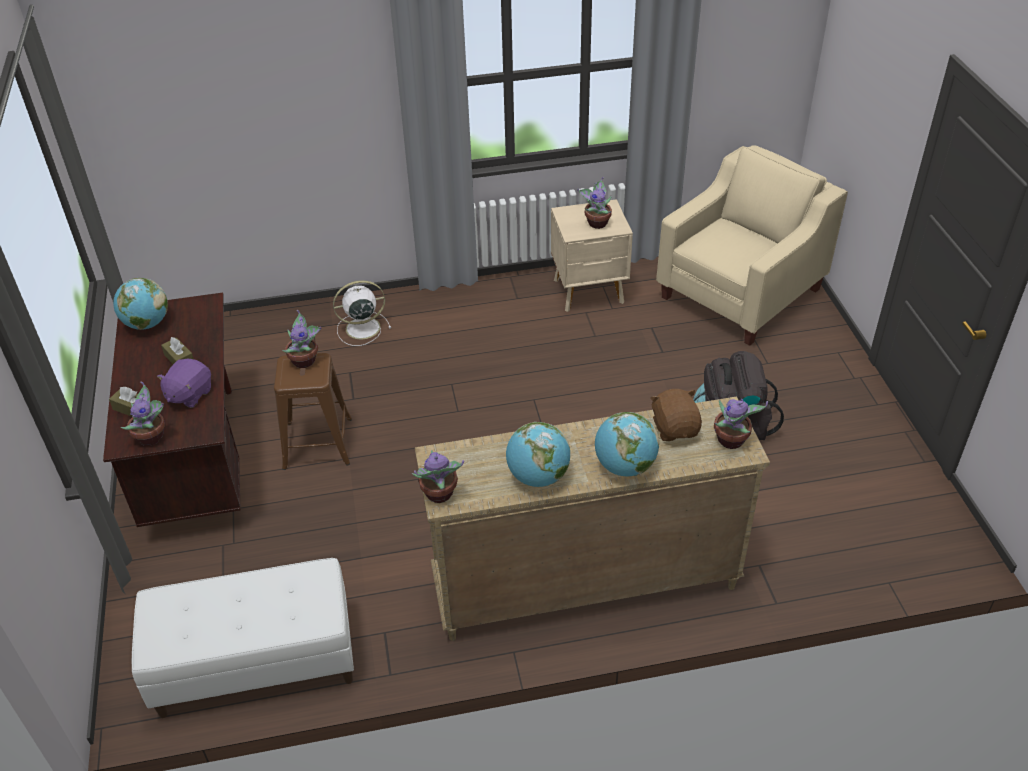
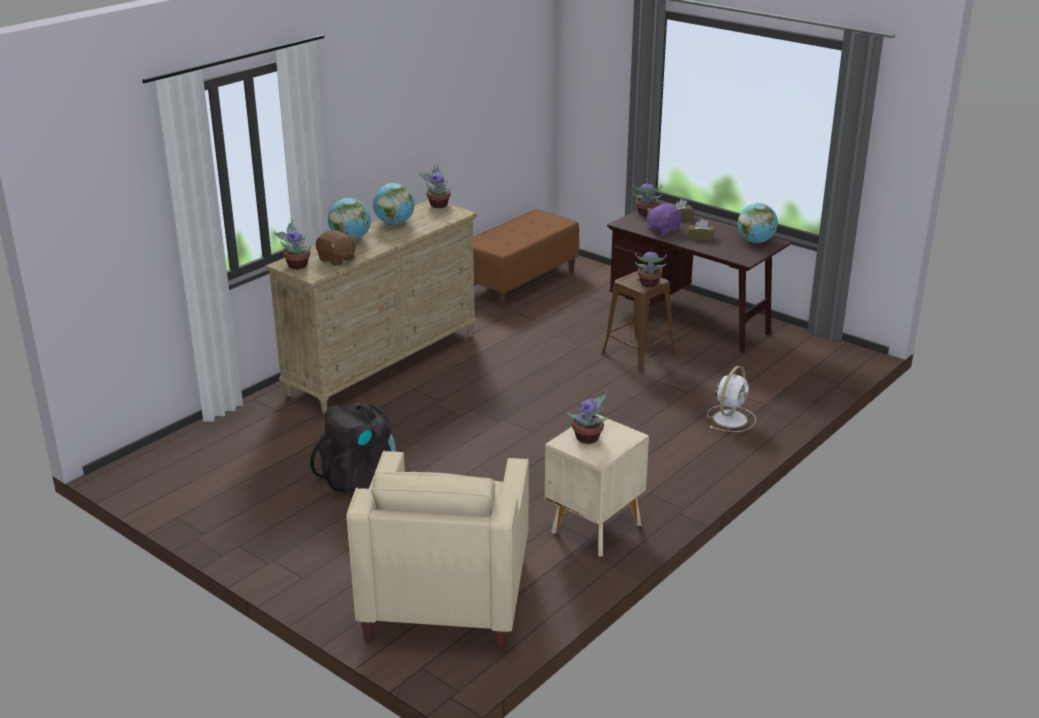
camera: 140 degrees right, 15 degrees down
(189, 394) = (663, 229): purple plush toy -> purple plush toy turned 120 degrees counterclockwise
(255, 666) = (520, 282): white bench -> brown bench

